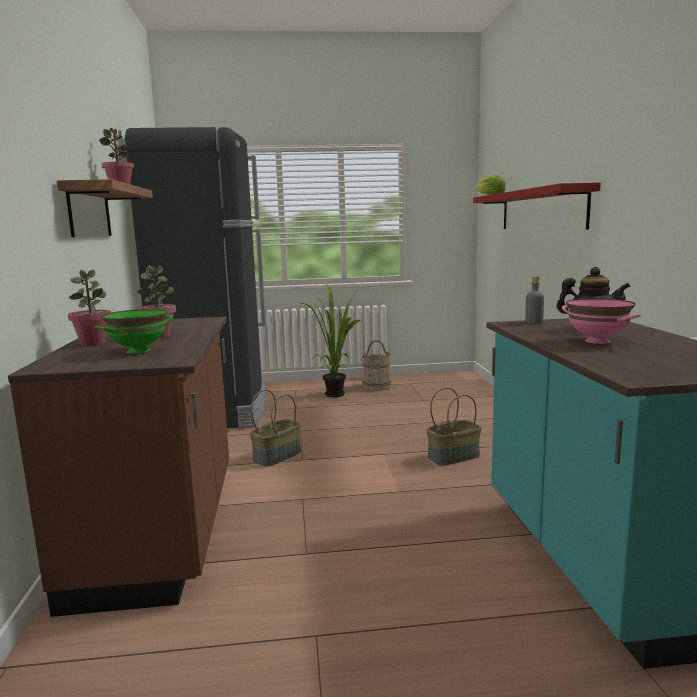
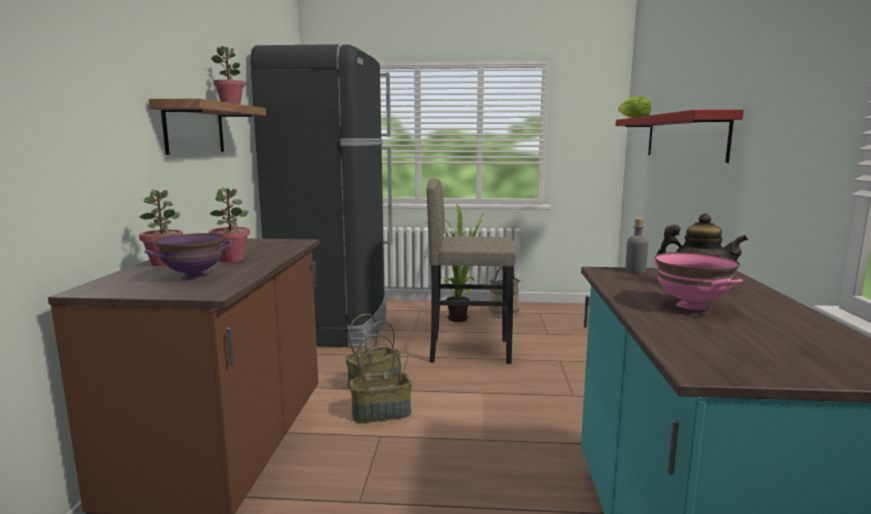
camera: 10 degrees right, 0 degrees up
(138, 351) = (193, 276): green bowl -> purple bowl
(357, 420) = (469, 350): none -> grey stool
(453, 456) = (557, 404): basket -> basket (381, 412)

